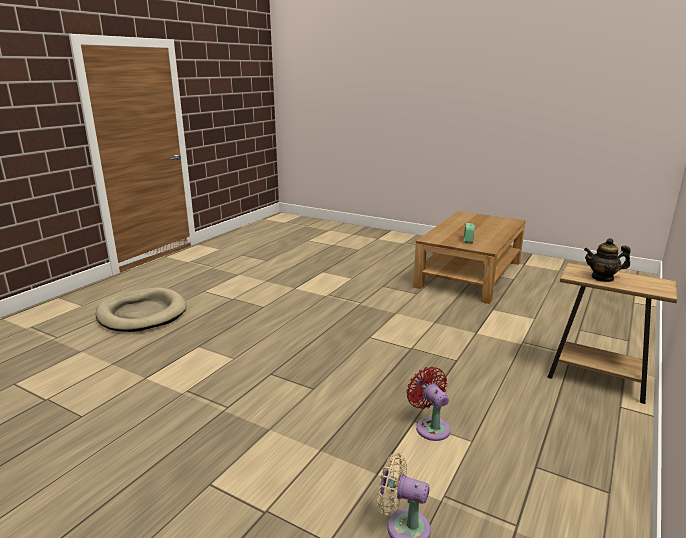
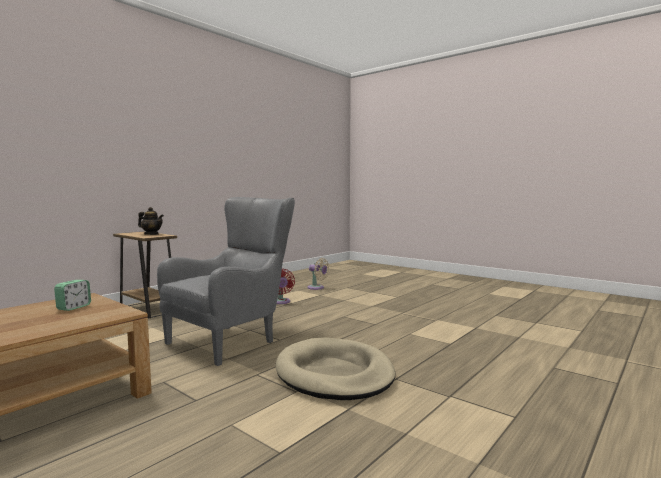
camera: 170 degrees left, 15 degrees down
(142, 314) = (566, 382): beige dog bed -> beige dog bed (334, 374)
(412, 333) = (234, 339): none -> grey armchair

